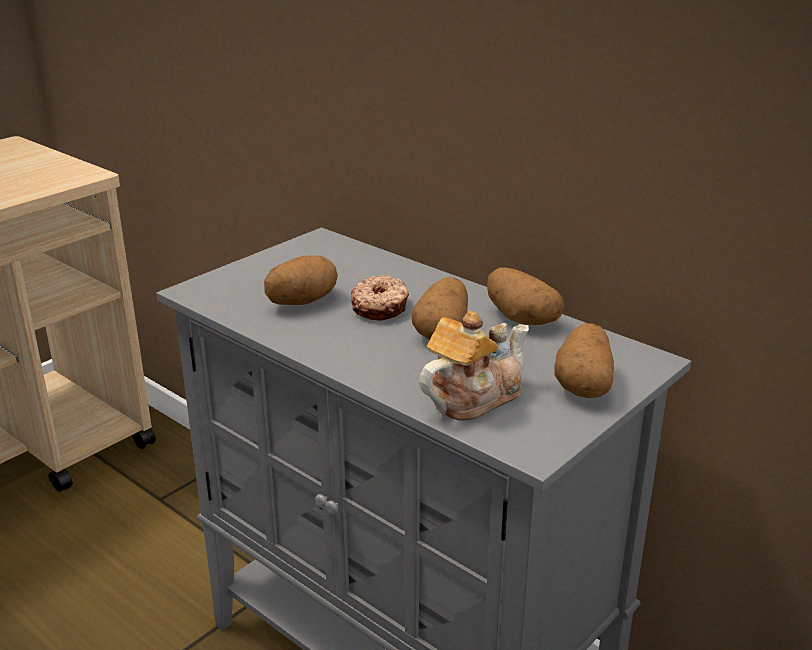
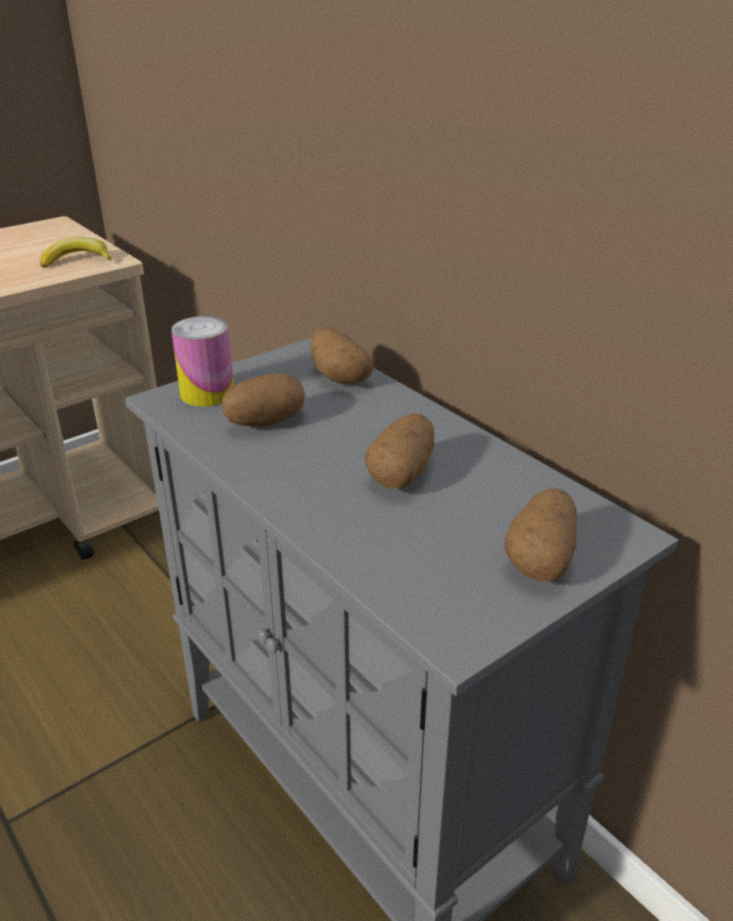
camera: 10 degrees right, 5 degrees up
(50, 176) = (77, 260): none -> banana
(236, 282) = (207, 393): none -> can
(381, 307) = (346, 436): donut -> none
(472, 397) = (409, 562): teapot -> none
(520, 318) = (493, 465): potato -> potato (338, 376)

